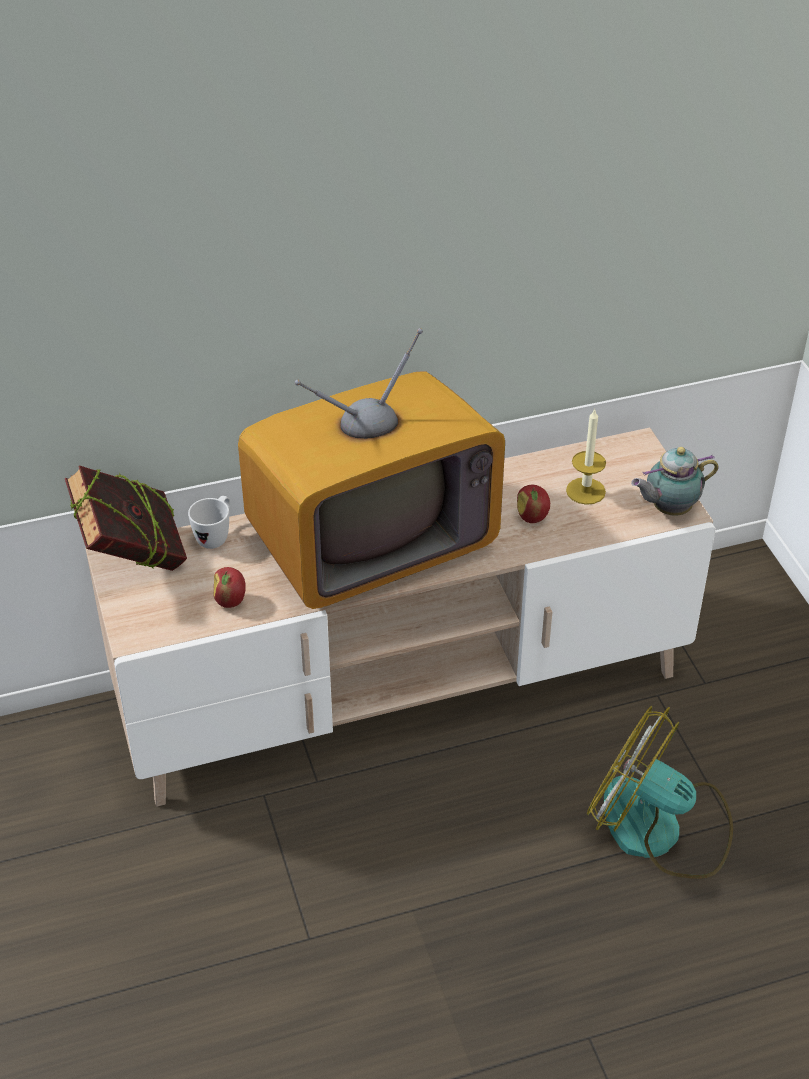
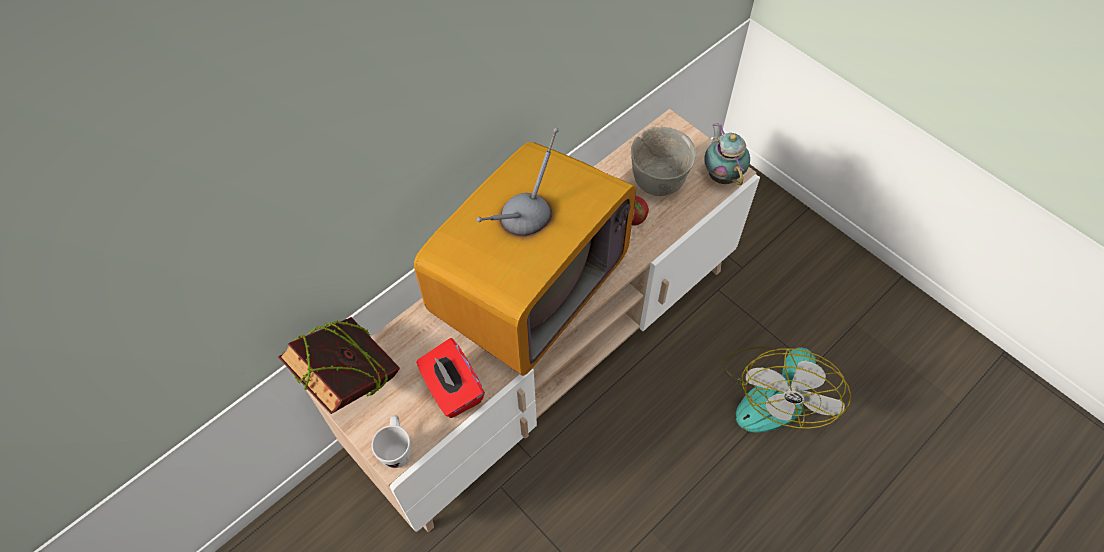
camera: 25 degrees left, 15 degrees up
(215, 536) = (406, 333): white mug -> white mug (397, 449)
(230, 601) = (452, 389): apple -> red tissue box
(585, 491) = (657, 181): candle -> grey bowl
(659, 830) = (773, 392): fan -> fan turned 75 degrees counterclockwise
(668, 509) = (722, 174): teapot -> teapot turned 120 degrees clockwise

